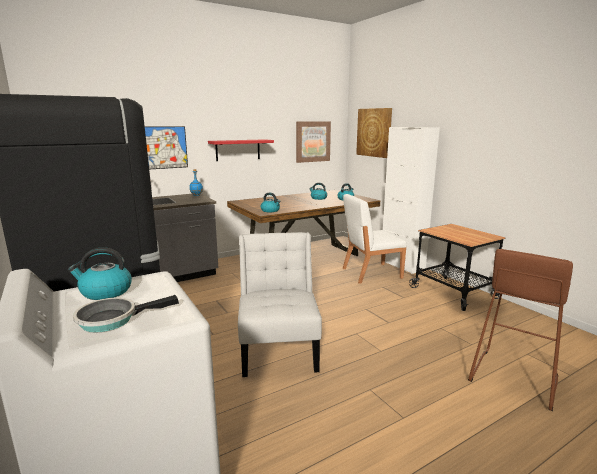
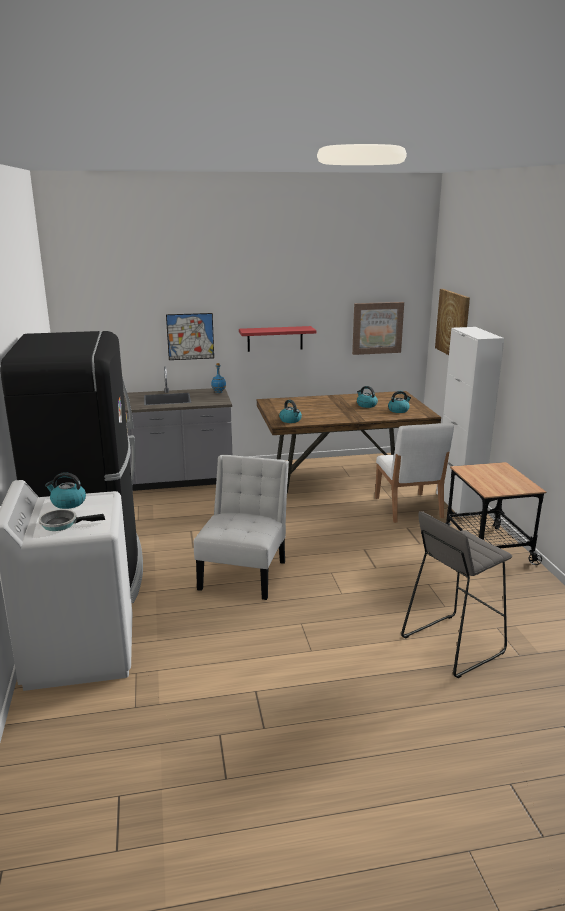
camera: 20 degrees right, 5 degrees up
(370, 273) = (408, 508): white chair -> white chair turned 105 degrees counterclockwise
(513, 378) = (452, 644): brown stool -> grey stool

